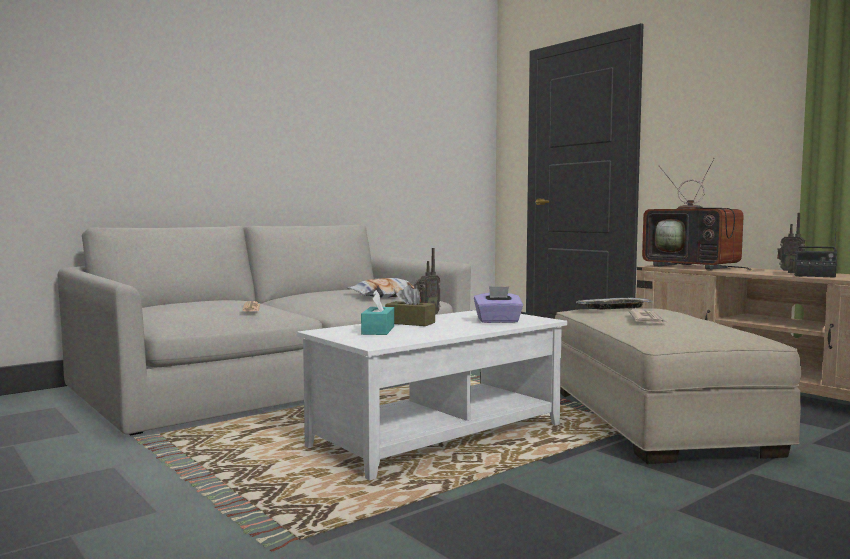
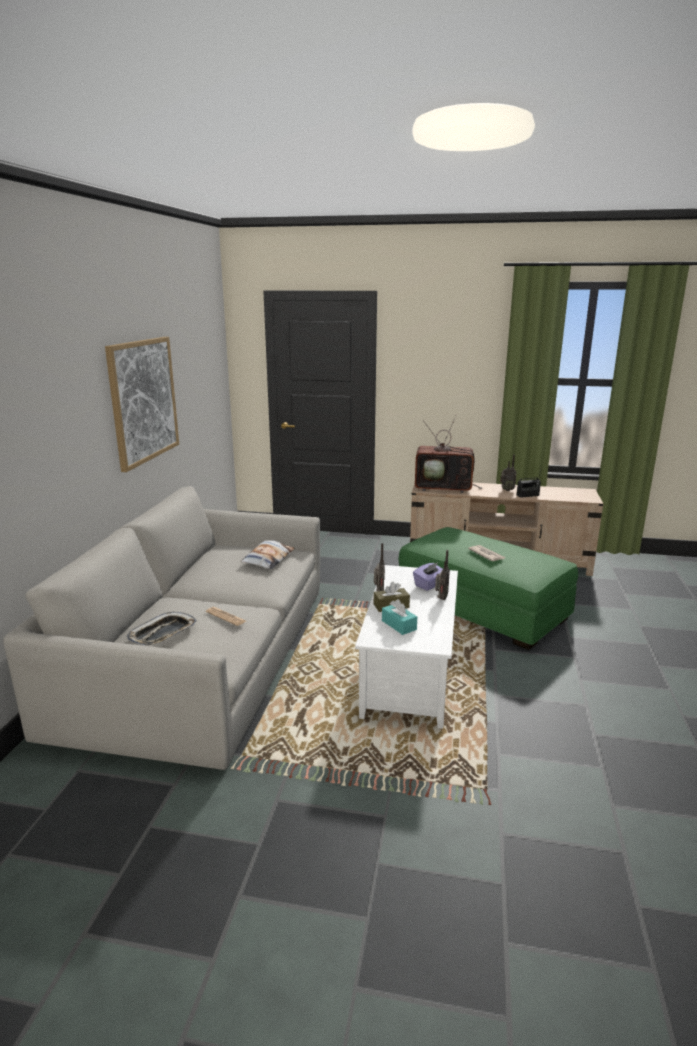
camera: 40 degrees left, 15 degrees up
(327, 130) = (143, 400): none -> picture
(481, 328) = (440, 599): none -> radio
(614, 308) = (441, 540): tray -> tray (163, 634)
(655, 419) = (482, 608): beige ottoman -> green ottoman

